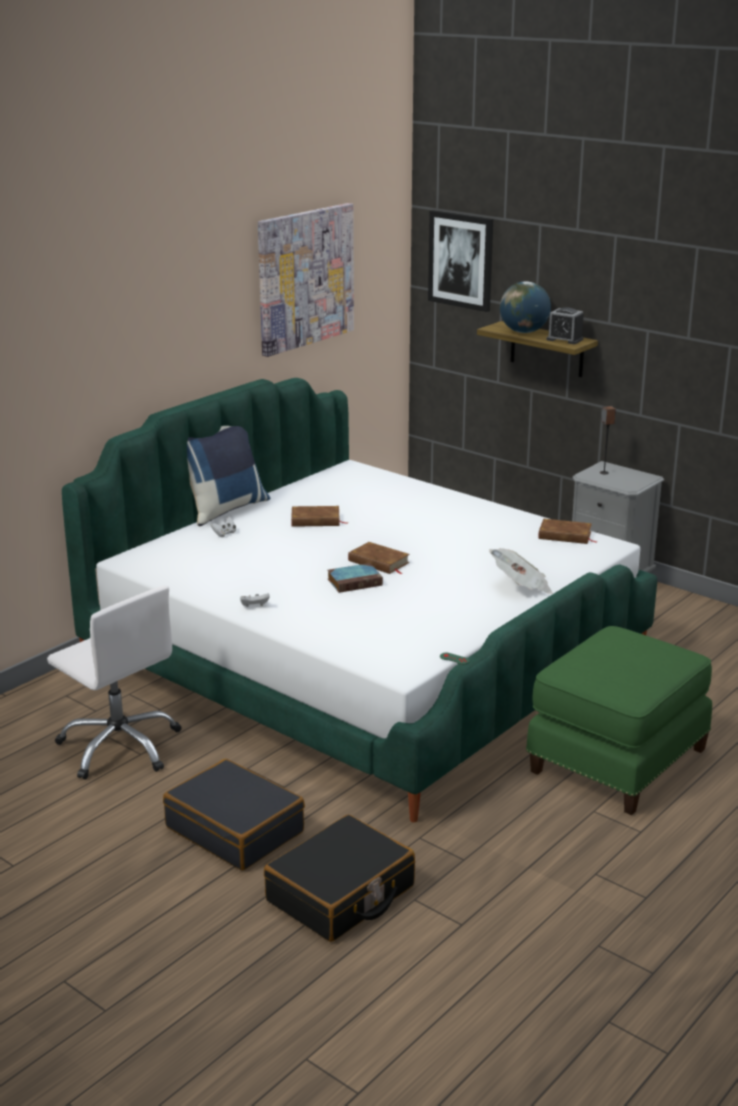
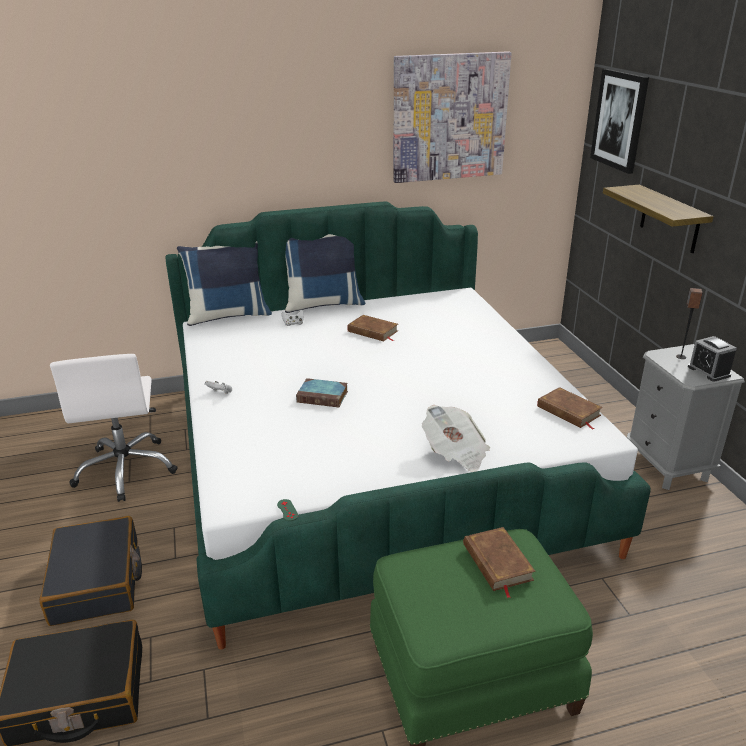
camera: 35 degrees right, 5 degrees up
(139, 544) = (228, 315): none -> blue pillow
(378, 562) = (367, 384): brown book -> brown book (497, 563)
(524, 332) = (645, 196): globe -> none
(564, 339) = (676, 209): alarm clock -> alarm clock (708, 371)

